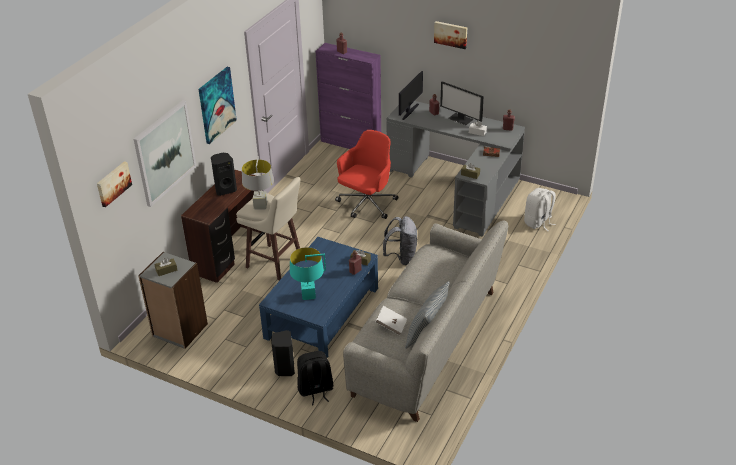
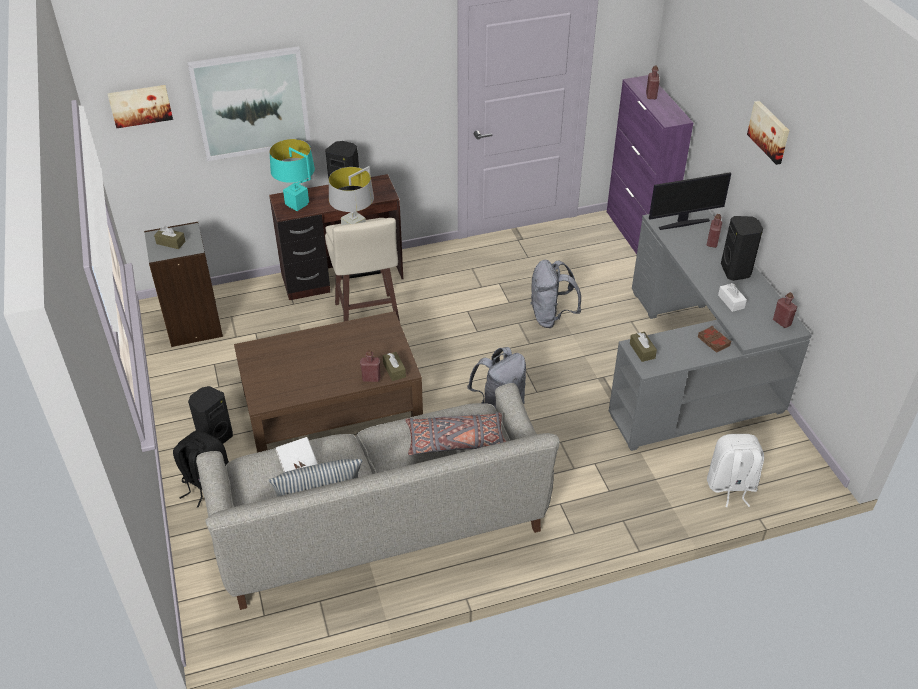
camera: 45 degrees right, 5 degrees up
(216, 105) = (373, 78): picture -> none
(308, 295) = (288, 370): turquoise table lamp -> turquoise table lamp (297, 205)
(322, 313) = (331, 407): blue coffee table -> brown coffee table
(366, 204) = (551, 317): red office chair -> grey backpack
(440, 266) = (456, 441): none -> grey pillow
(461, 119) = (736, 271): monitor -> black speaker

